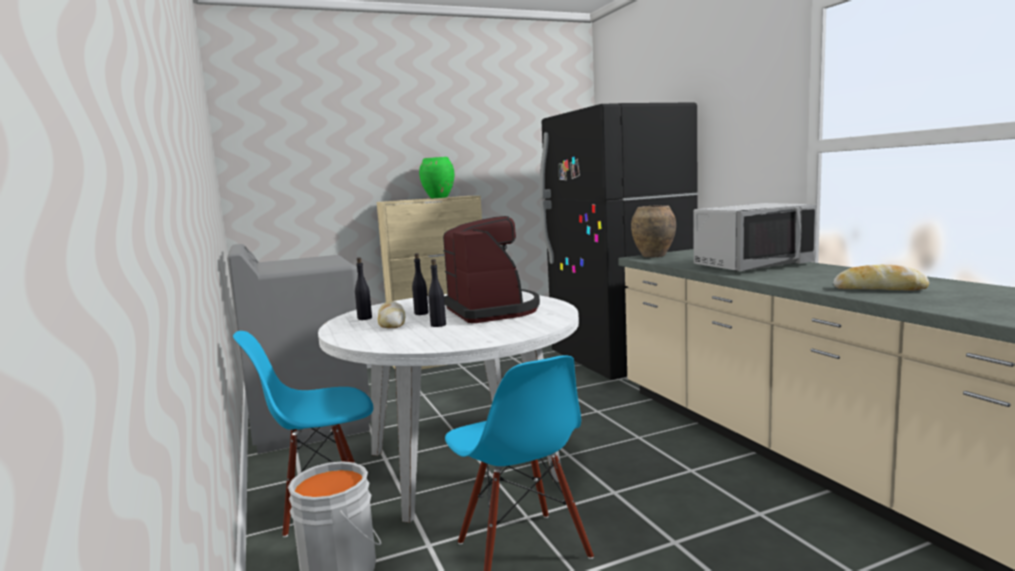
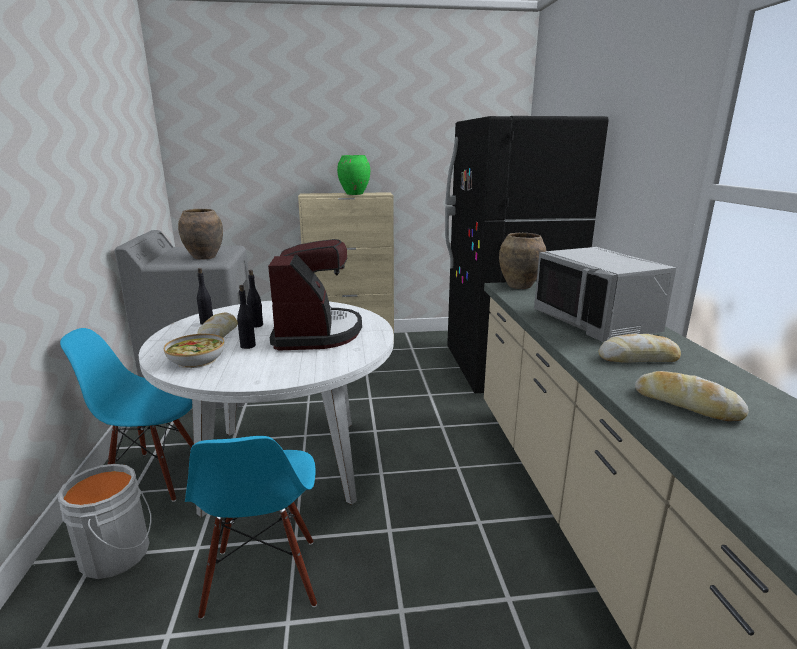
camera: 15 degrees right, 10 degrees up
(317, 263) = (205, 257): none -> brown vase
(401, 338) = (197, 360): none -> bowl
(751, 265) = (596, 322): grey microwave -> grey microwave turned 75 degrees clockwise
(812, 276) = (638, 358): none -> bread

